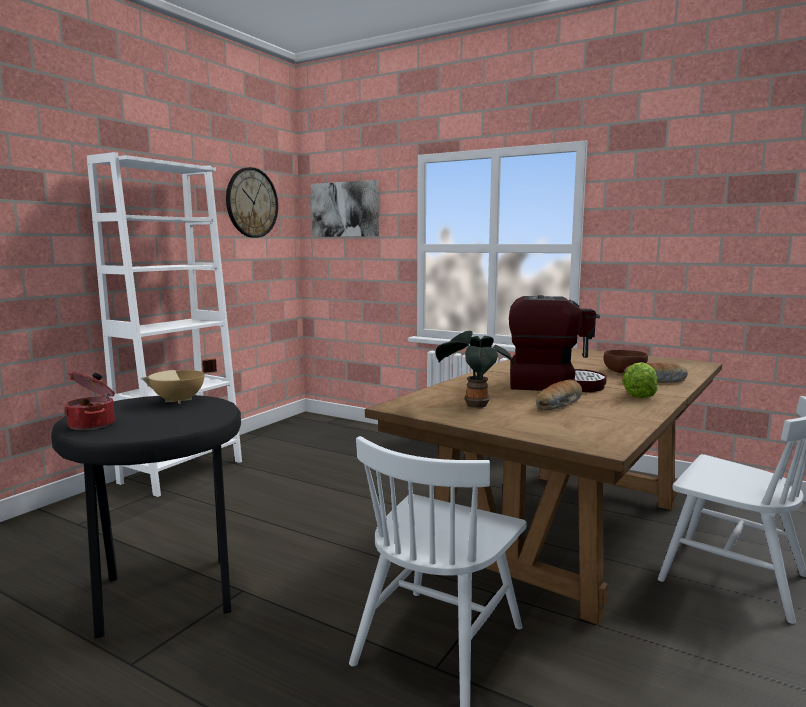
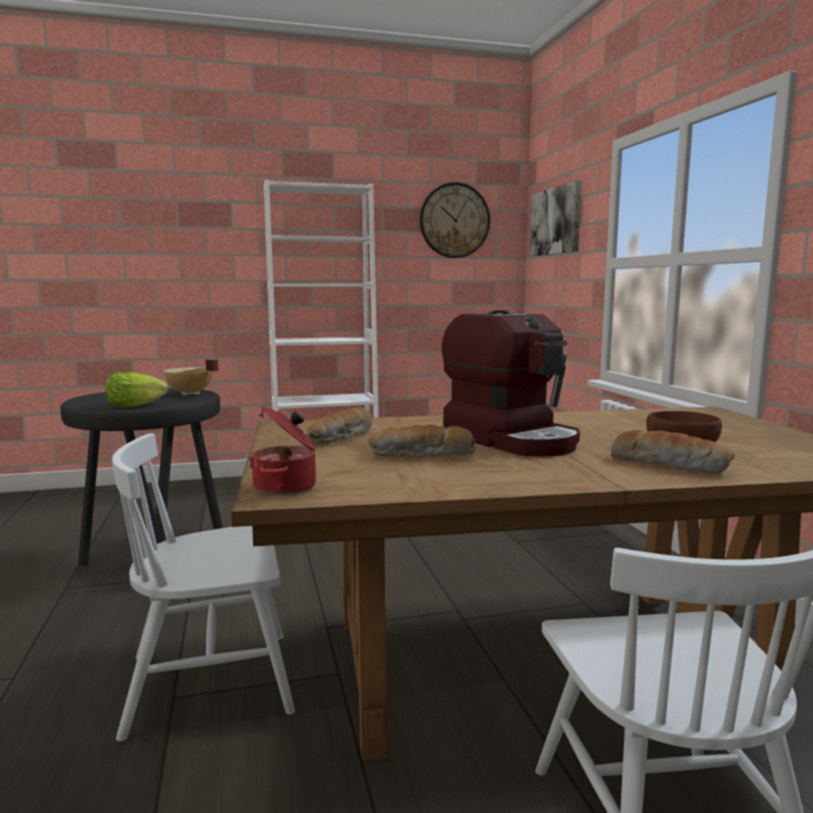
camera: 45 degrees right, 0 degrees up
(93, 424) = (101, 397): cooking pot -> cooking pot (287, 487)
(473, 405) = (342, 437): potted plant -> bread
(638, 395) = (563, 471): lettuce -> lettuce (134, 406)

